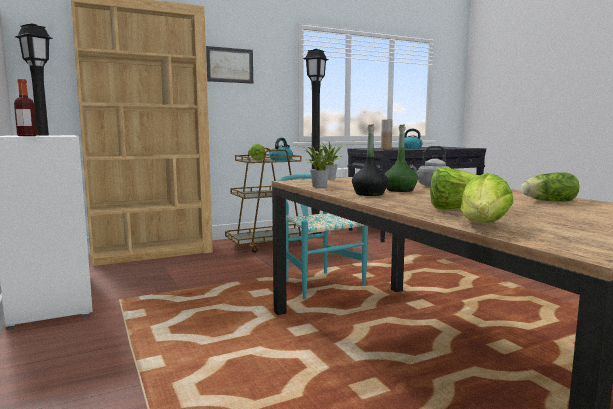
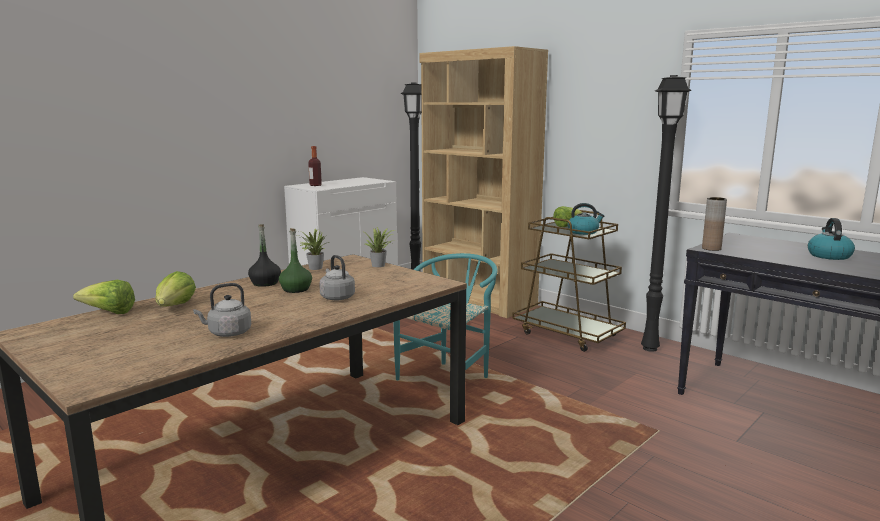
camera: 70 degrees right, 5 degrees up
(230, 65) = (585, 102): picture -> none
(547, 201) = (227, 333): lettuce -> grey kettle

